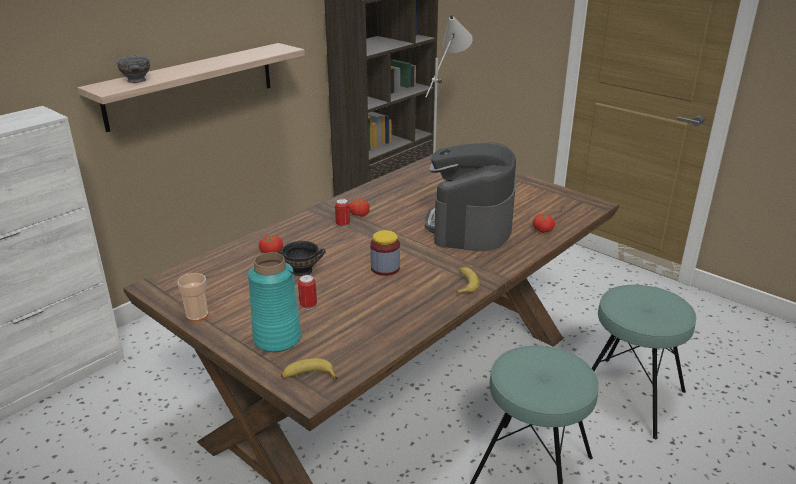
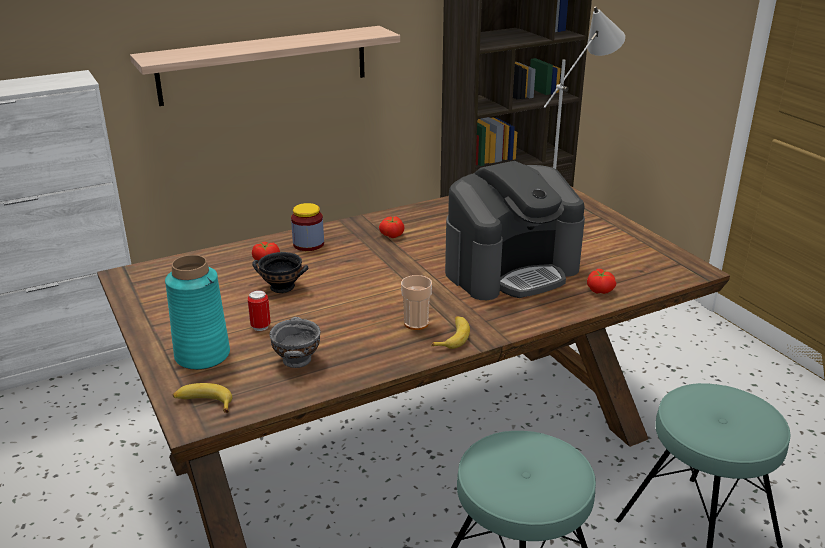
camera: 20 degrees right, 0 degrees up
(136, 80) = (190, 53): grey bowl -> grey bowl (296, 360)
(197, 315) = (144, 313): cup -> cup (416, 323)
(343, 225) = (364, 244): can -> none
(385, 268) = (374, 301): jar -> jar (308, 244)
(470, 226) = (511, 270): coffee machine -> coffee machine turned 150 degrees counterclockwise

